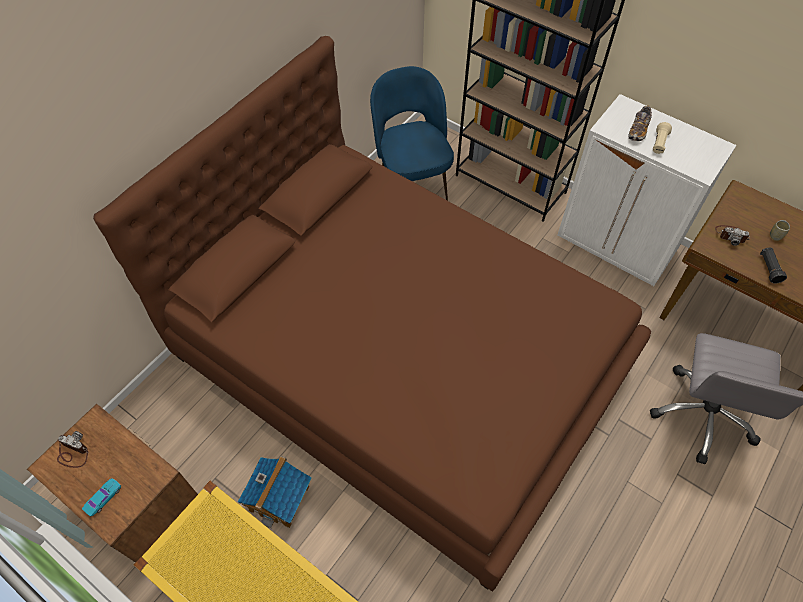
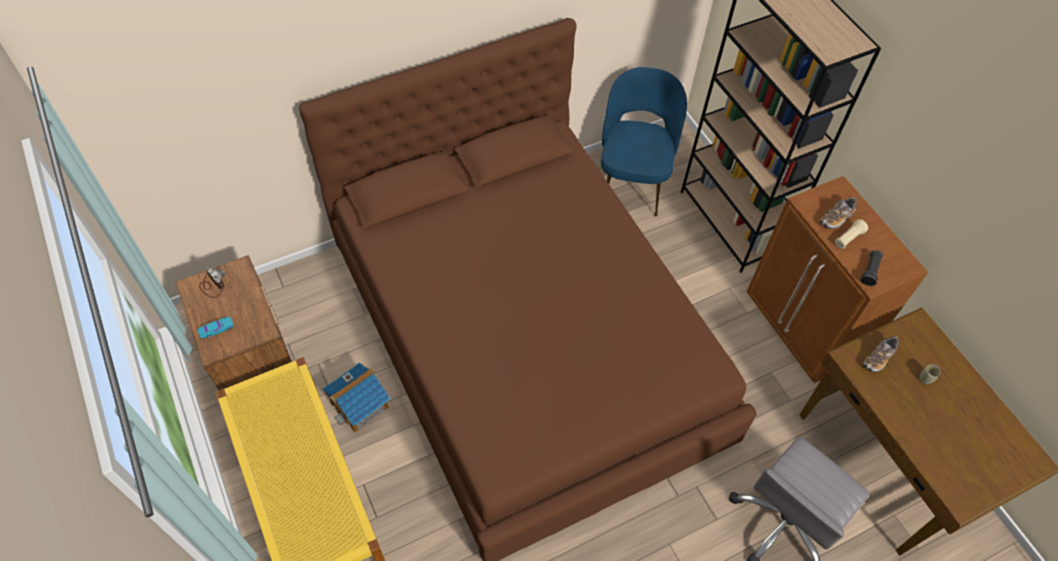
camera: 25 degrees right, 0 degrees up
(617, 242) = (804, 325): white cabinet -> brown cabinet
(730, 235) = (878, 358): camera -> shoe
(769, 269) = (895, 406): black flashlight -> black flashlight (870, 271)

